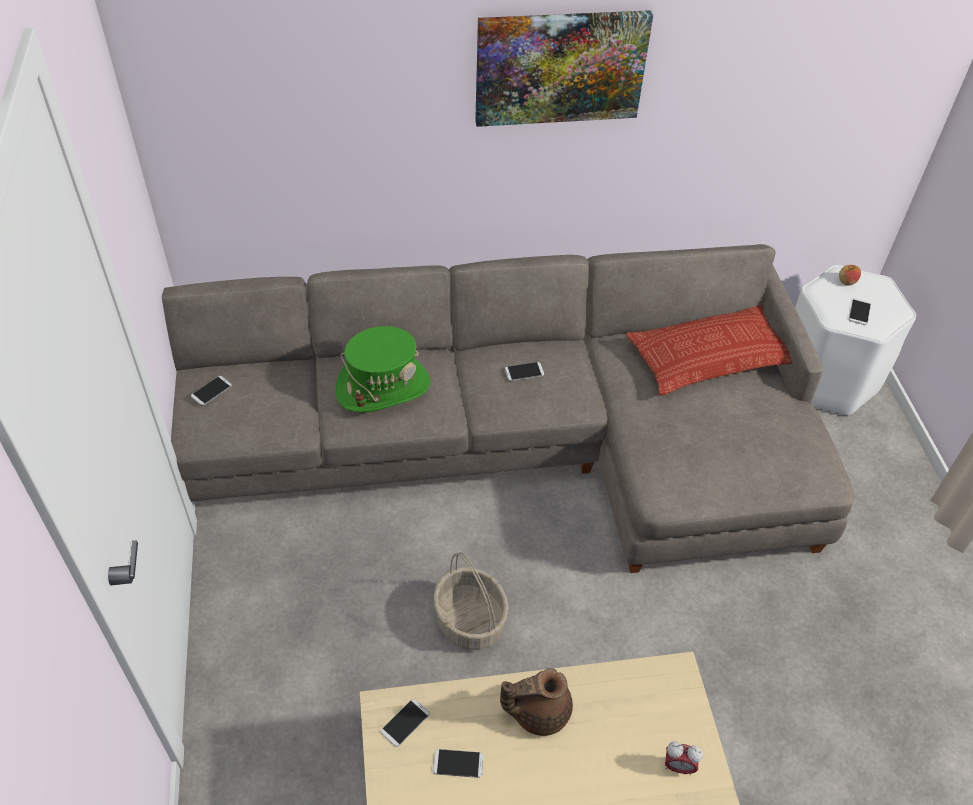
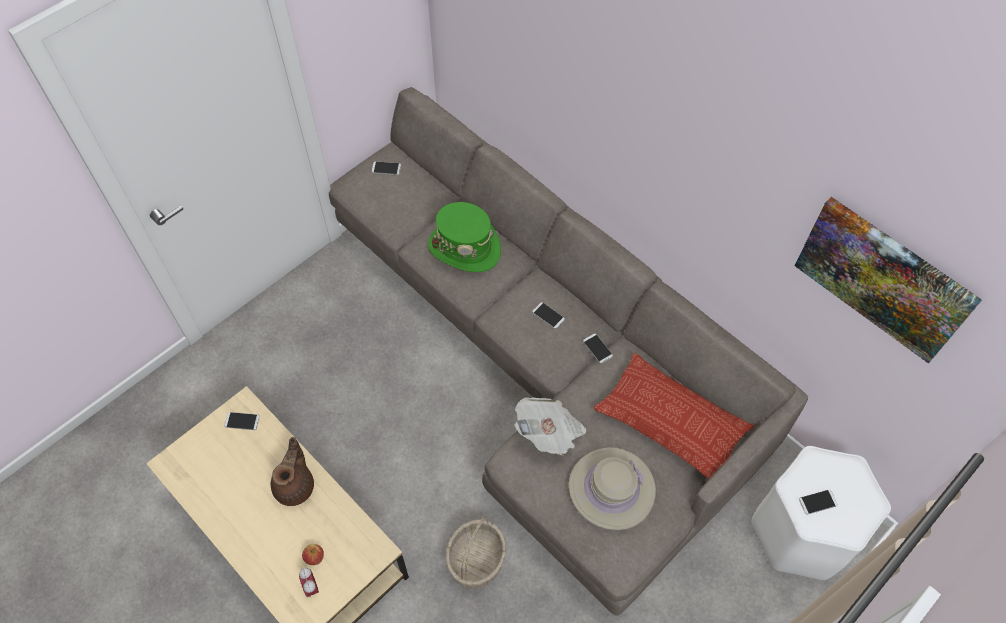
camera: 55 degrees right, 10 degrees up
(458, 763) = (235, 464): phone -> phone (597, 348)
(471, 622) = (381, 423): basket -> basket (476, 561)
(537, 711) = (295, 485): brown teapot -> brown teapot turned 60 degrees clockwise
(560, 67) = (678, 129): picture -> picture (883, 278)
(654, 446) = (549, 432): none -> newspaper
(748, 436) = (611, 489): none -> beige hat
(847, 281) = (847, 475): apple -> apple (314, 557)

